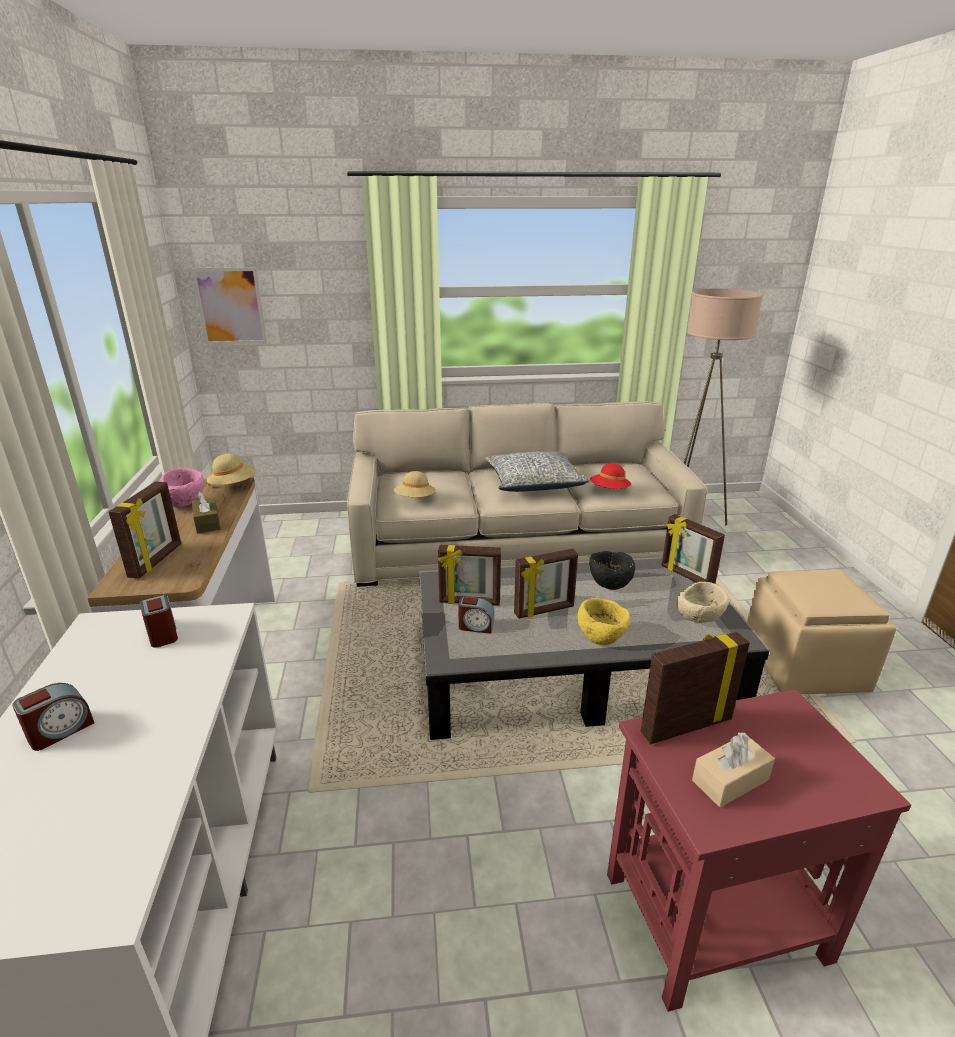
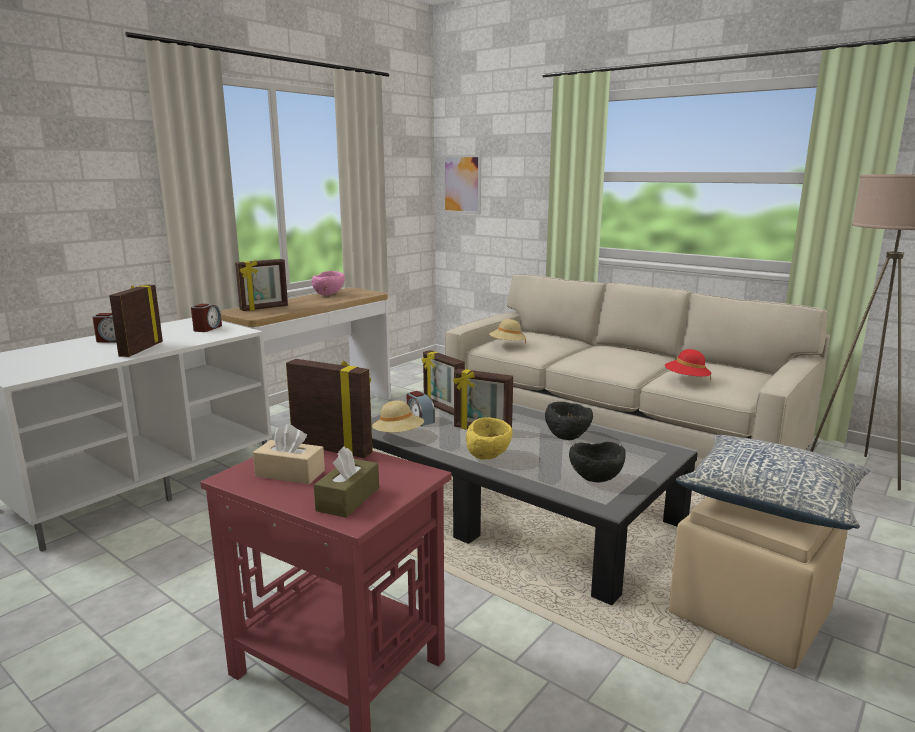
camera: 45 degrees right, 10 degrees down
(207, 523) = (319, 302): brown tissue box -> brown tissue box (348, 499)
(233, 486) = (368, 294): beige hat -> beige hat (398, 435)
(534, 483) = (625, 359): pillow -> pillow (772, 499)
(686, 576) = (654, 457): picture frame -> picture frame (140, 349)
(699, 619) = (595, 481): beige bowl -> black bowl

